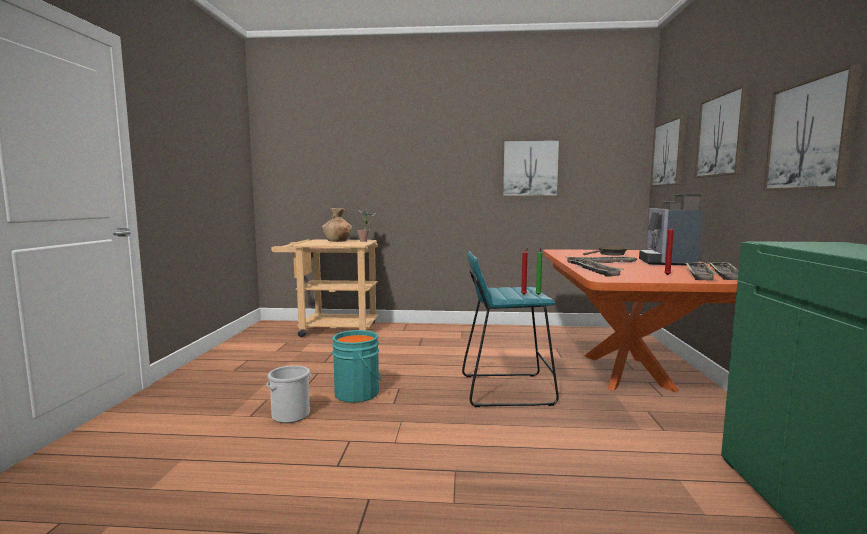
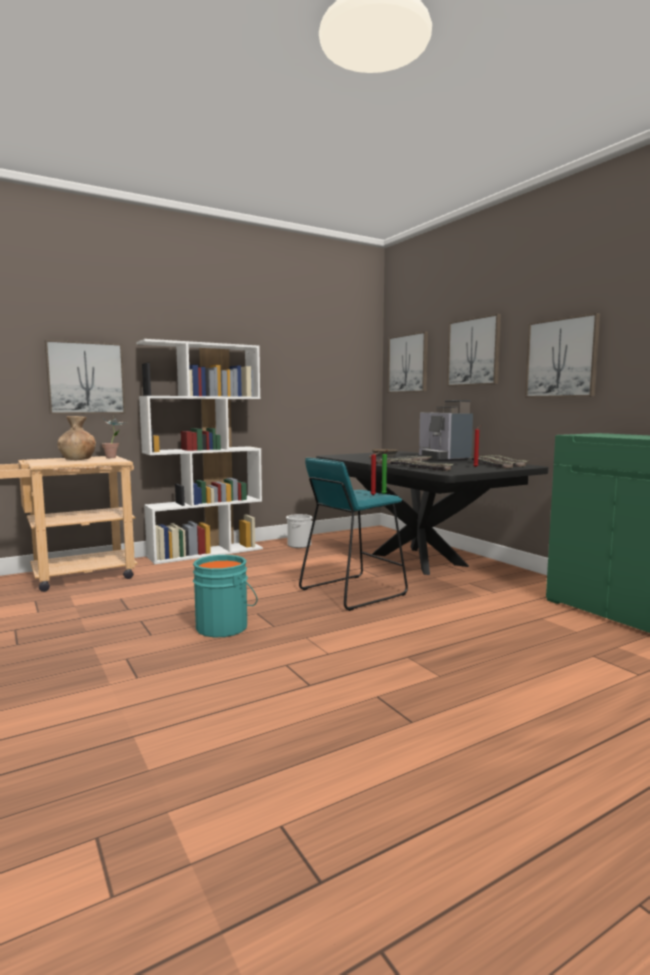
camera: 35 degrees left, 0 degrees up
(291, 415) = (185, 663): bucket -> bucket (299, 545)
(443, 327) = (206, 552): none -> white bookcase
(530, 168) = (283, 372): picture -> picture (86, 378)
(626, 372) = (418, 560): orange dining table -> black dining table

